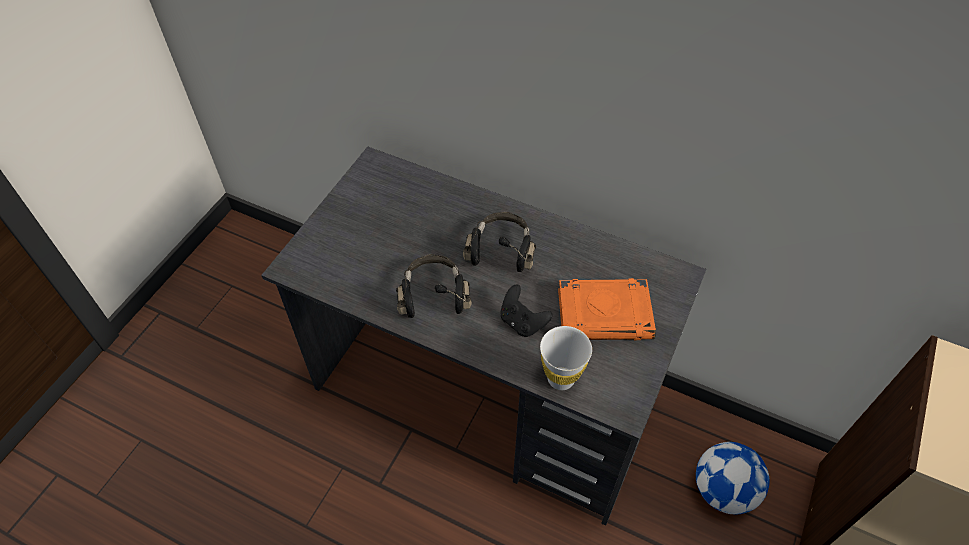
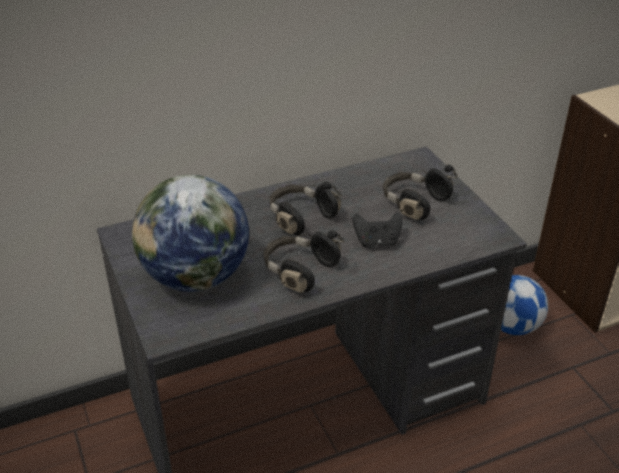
camera: 50 degrees left, 15 degrees down
(366, 239) = (195, 277): none -> globe
(561, 379) = (445, 250): white cup -> none
(605, 314) = (414, 203): orange book -> black headphones

